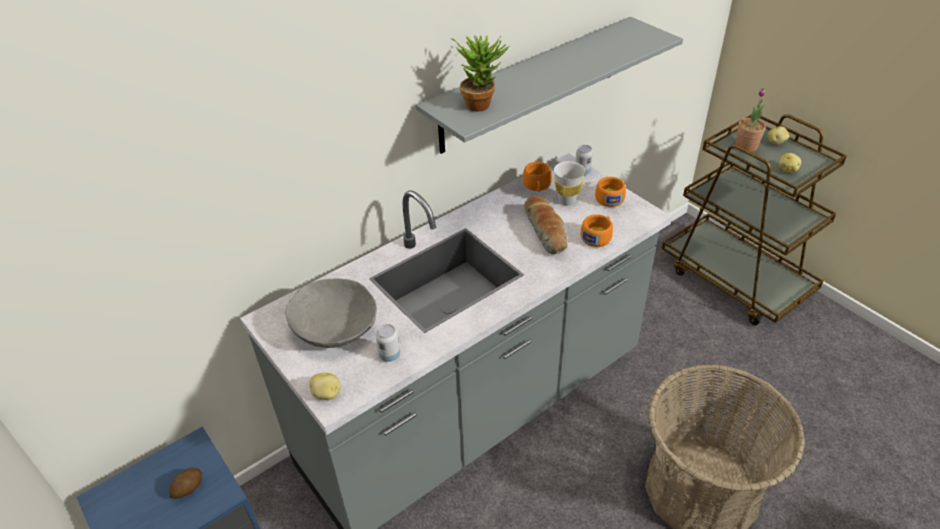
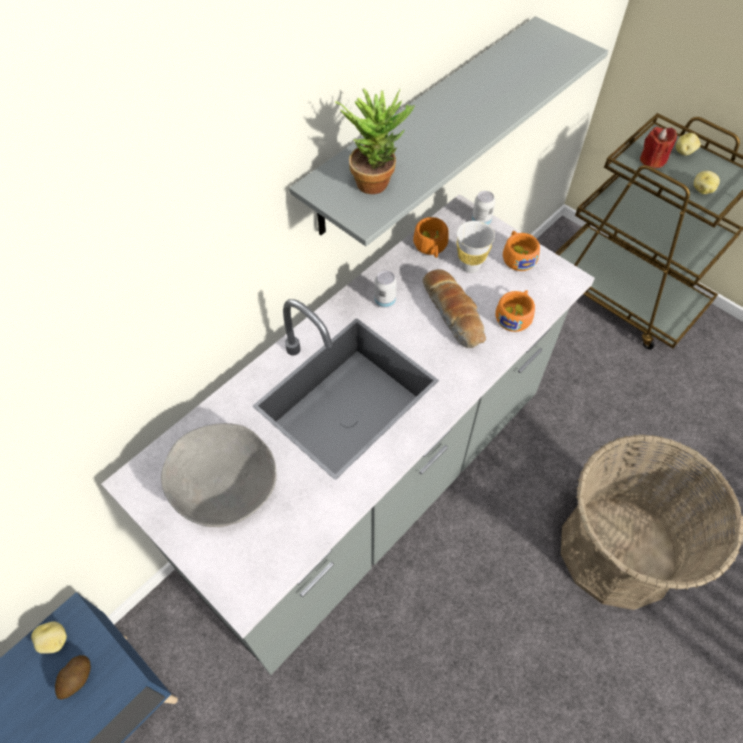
camera: 10 degrees left, 15 degrees up
(327, 394) = (234, 586): potato -> potato (54, 641)
(389, 355) = (300, 518): can -> can (385, 301)
(746, 146) = (652, 160): potted plant -> red candle

